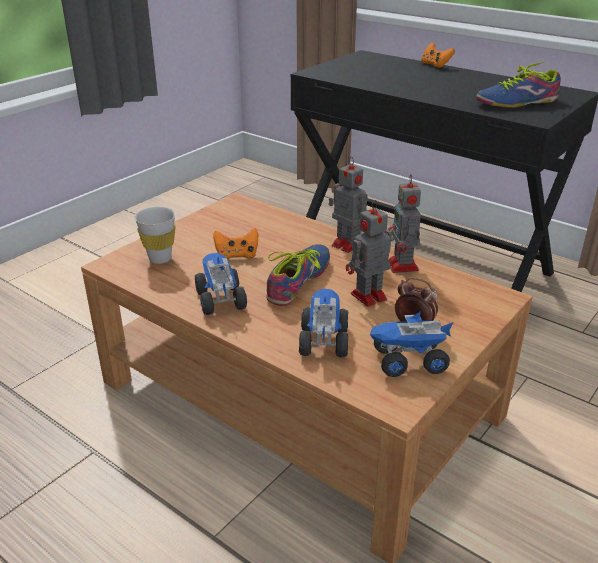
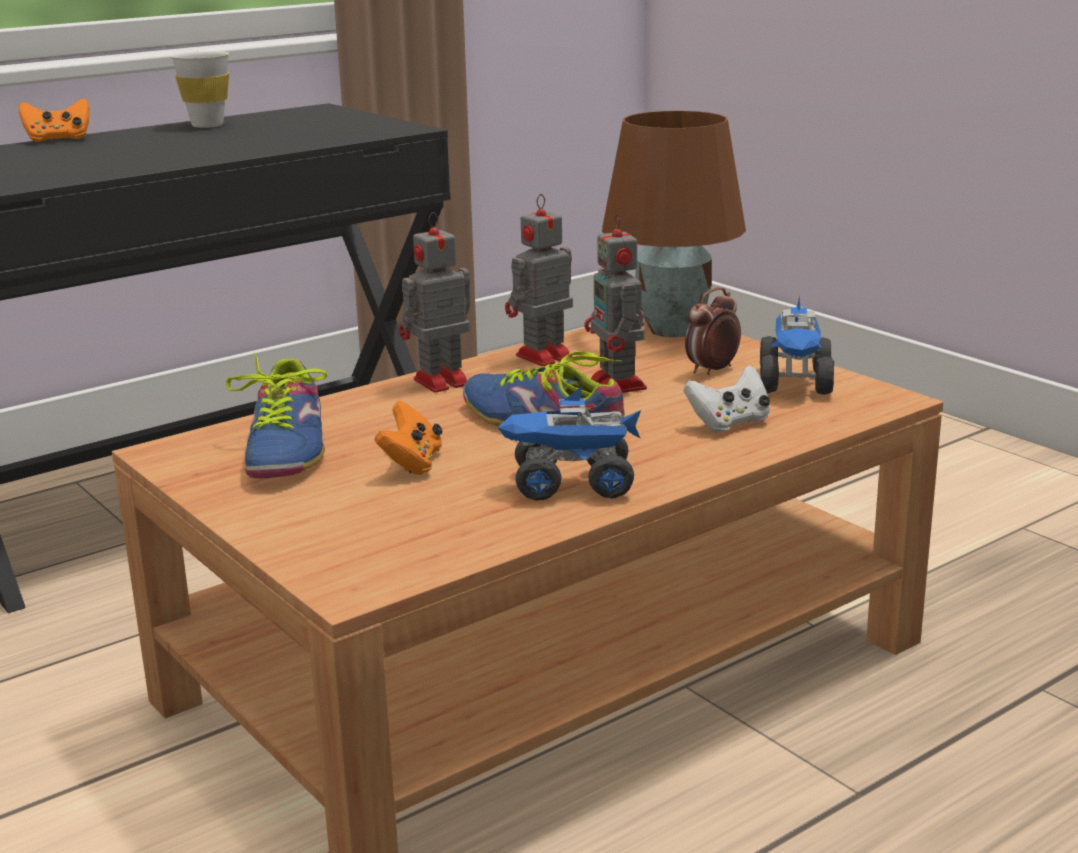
camera: 75 degrees left, 10 degrees down
(160, 258) = (367, 533): white cup -> white cup (207, 125)
(323, 341) = (729, 423): toy truck -> white game controller
(403, 267) = (541, 357): toy robot -> toy robot turned 135 degrees clockwise
(485, 304) = (670, 330): none -> brown table lamp
(517, 102) = (323, 128): shoe -> shoe (287, 448)

